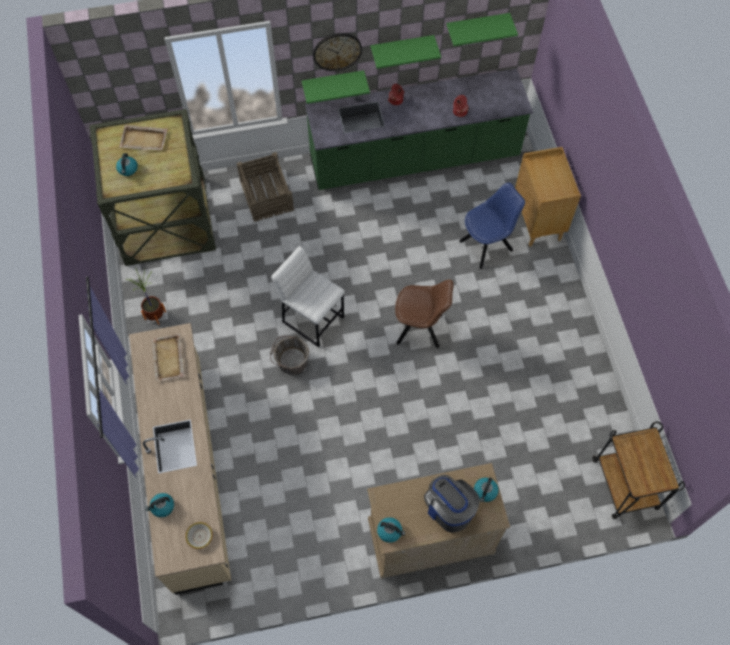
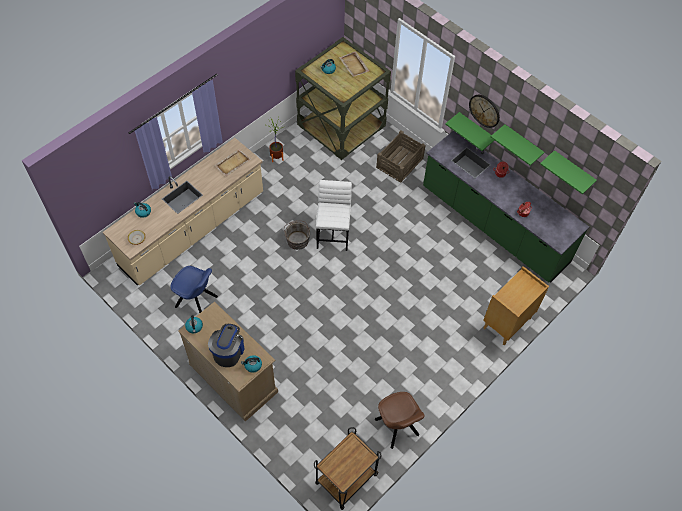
camera: 55 degrees right, 5 degrees down
(420, 328) = (371, 296): brown chair -> brown chair (397, 427)
(486, 246) = (462, 302): blue chair -> blue chair (197, 301)

